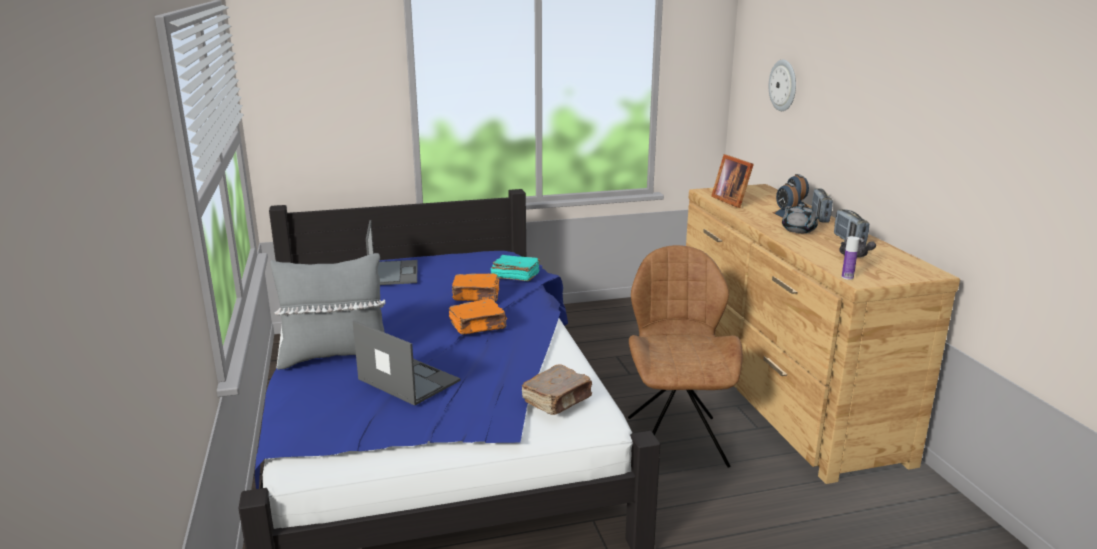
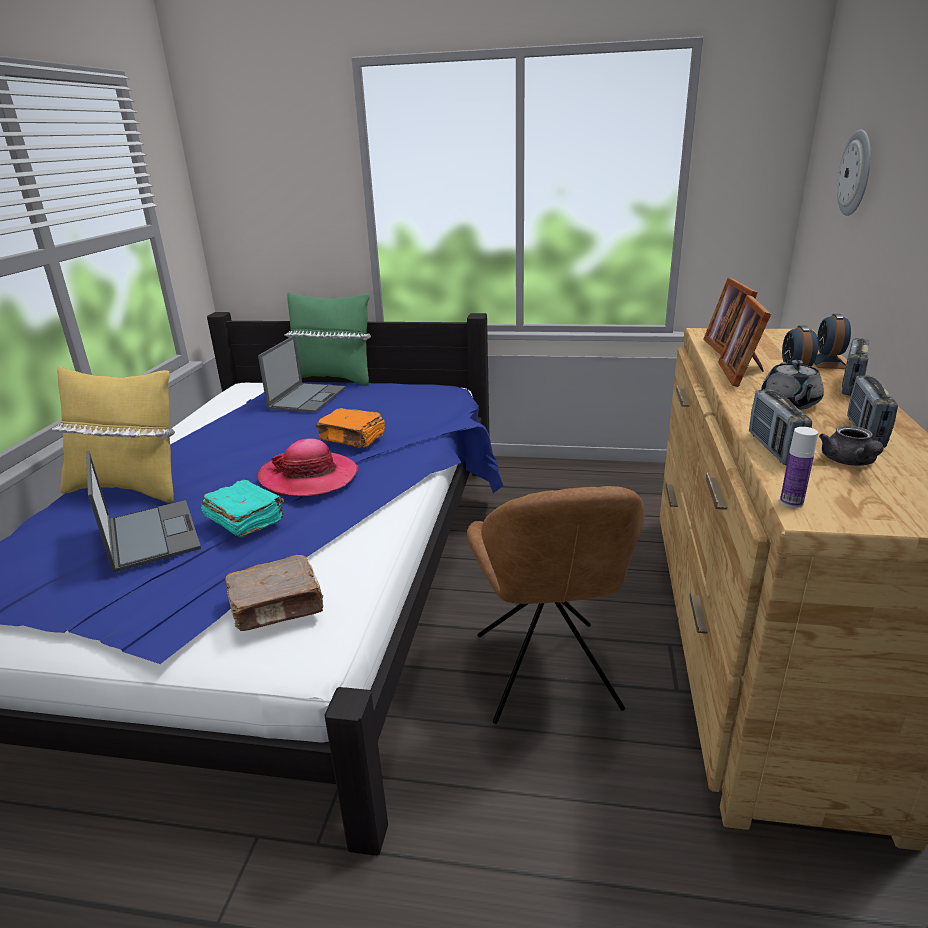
camera: 25 degrees right, 5 degrees up
(335, 357) = (129, 488): grey pillow -> yellow pillow
(392, 256) = (332, 379): none -> green pillow
(478, 326) = (309, 477): orange book -> hat
(515, 276) = (424, 419): turquoise book -> turquoise book (245, 520)
(676, 439) = (547, 675): brown chair -> brown chair turned 150 degrees clockwise
(757, 216) = (743, 374): none -> picture frame
(815, 254) = (773, 449): none -> radio

